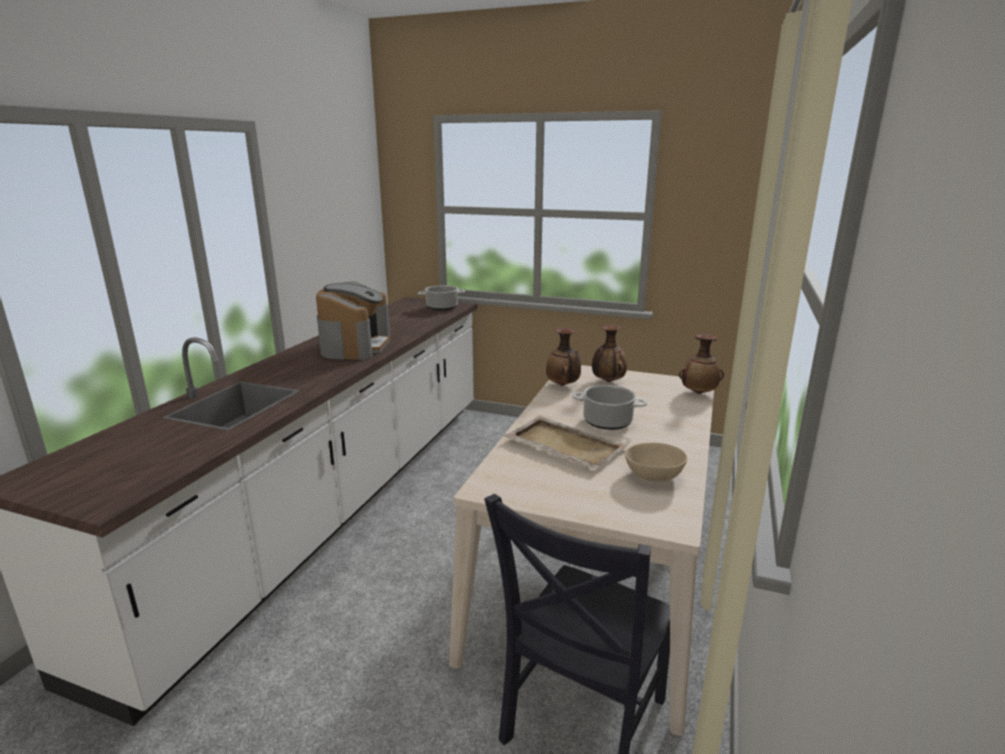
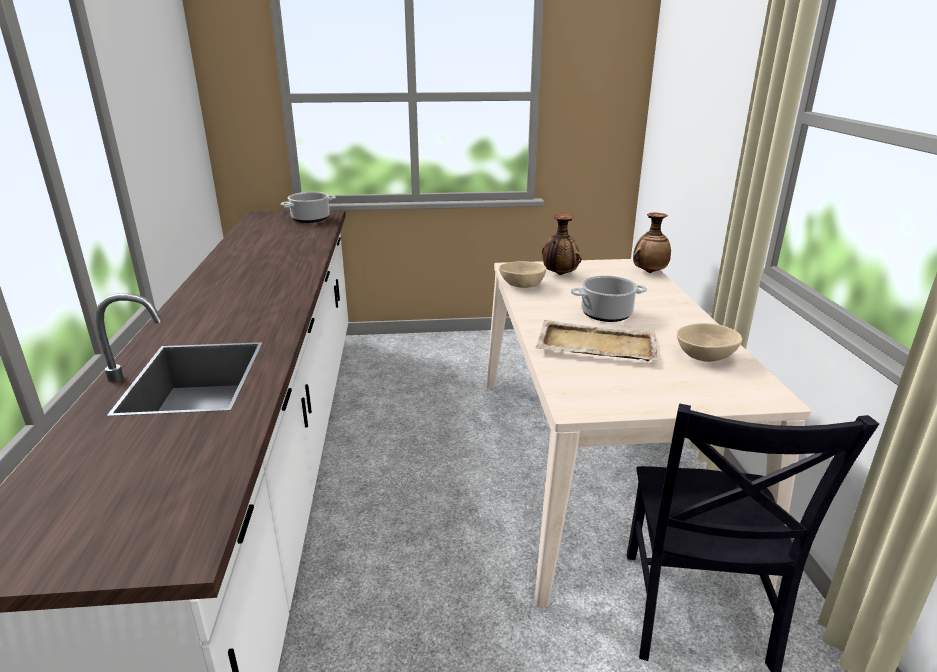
camera: 25 degrees left, 5 degrees up
(355, 346) = (263, 277): coffee machine -> none
(563, 385) = (522, 285): vase -> beige bowl

